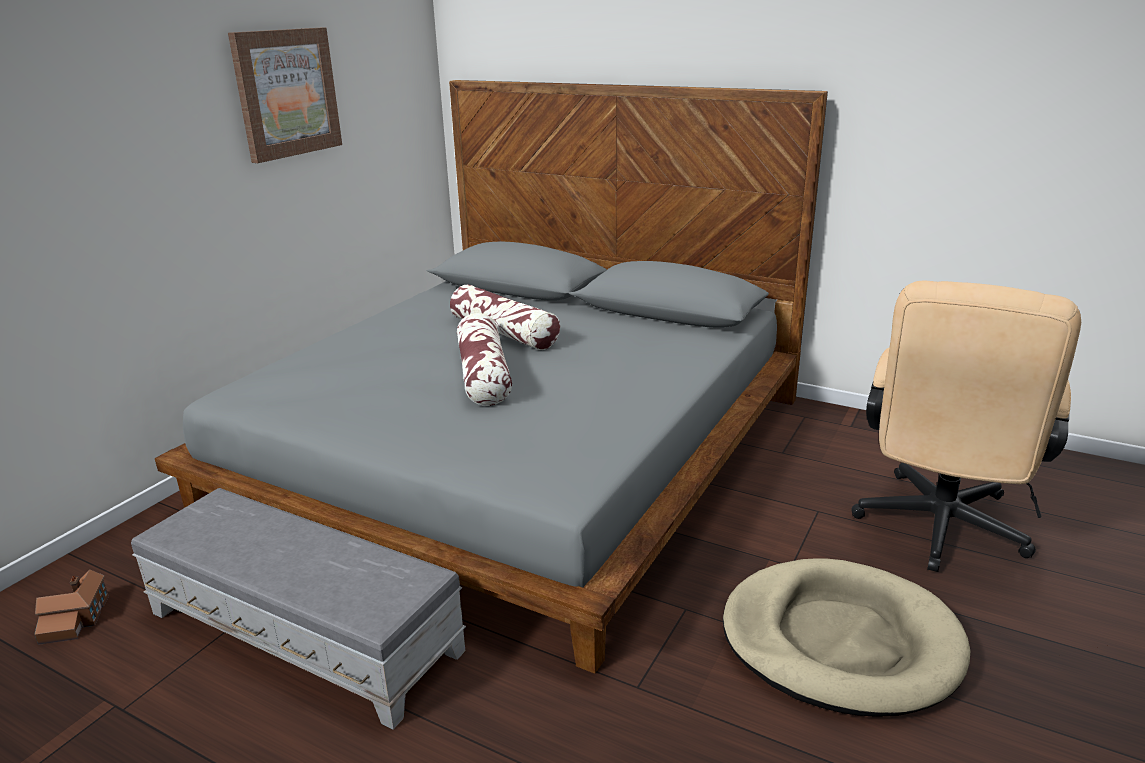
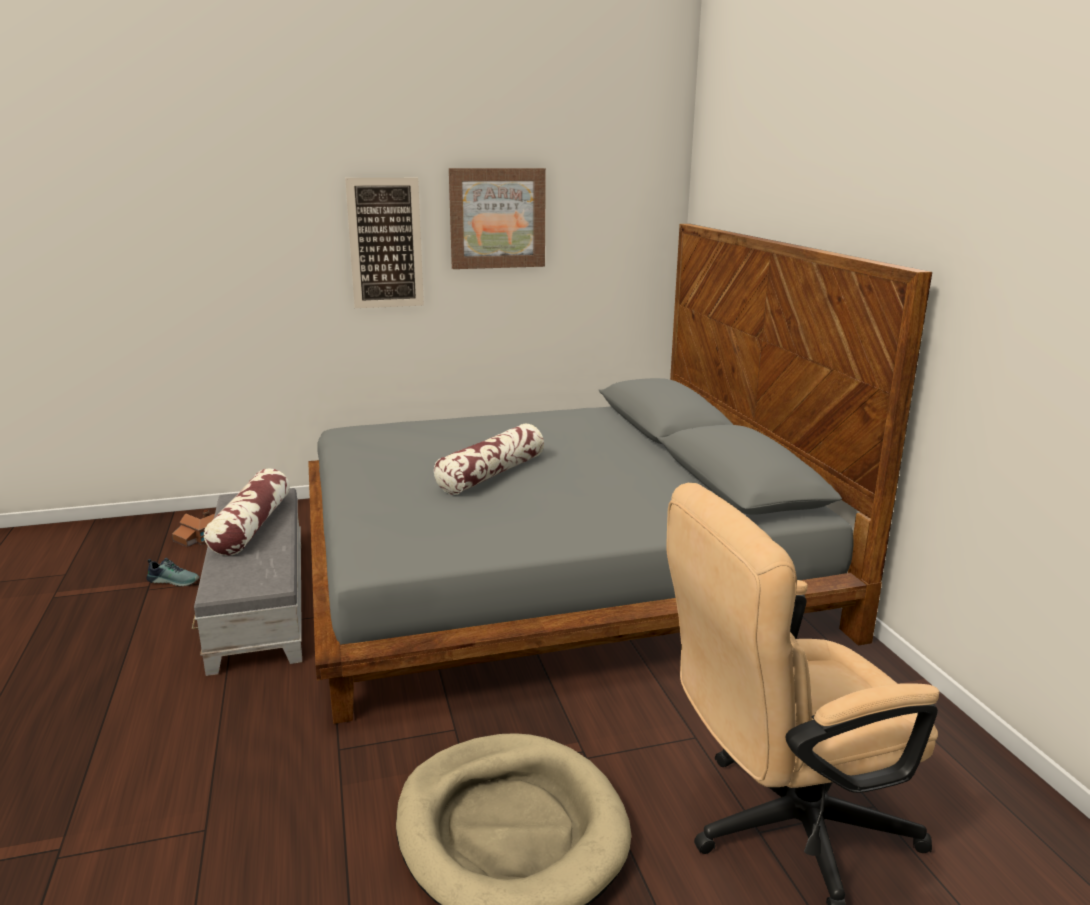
camera: 45 degrees right, 5 degrees down
(141, 679) = (174, 580): none -> shoe
(174, 141) = (385, 243): none -> picture
(504, 333) = (570, 453): pillow -> pillow (251, 526)

